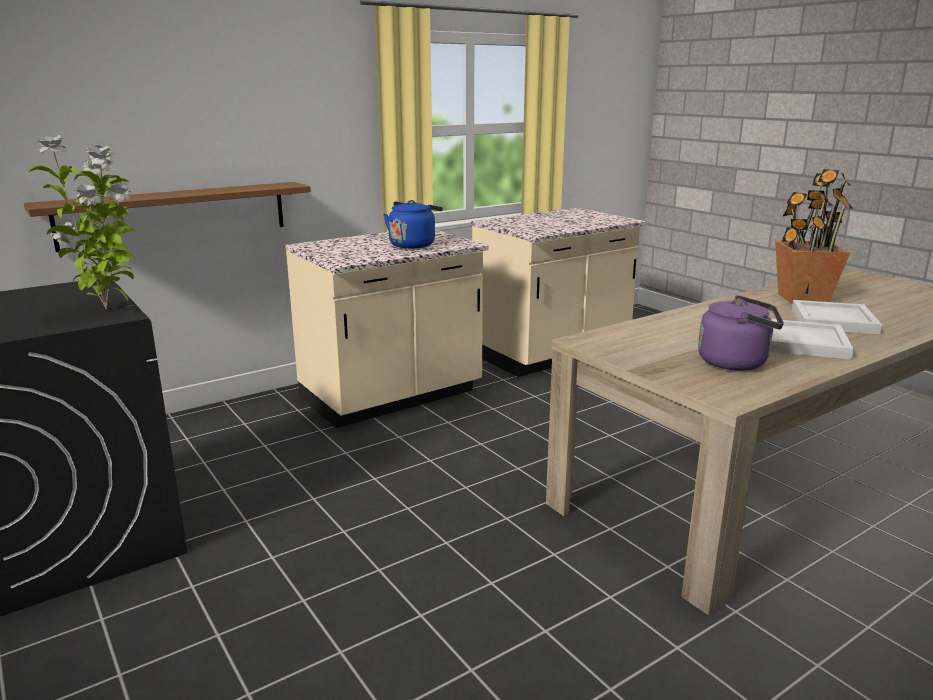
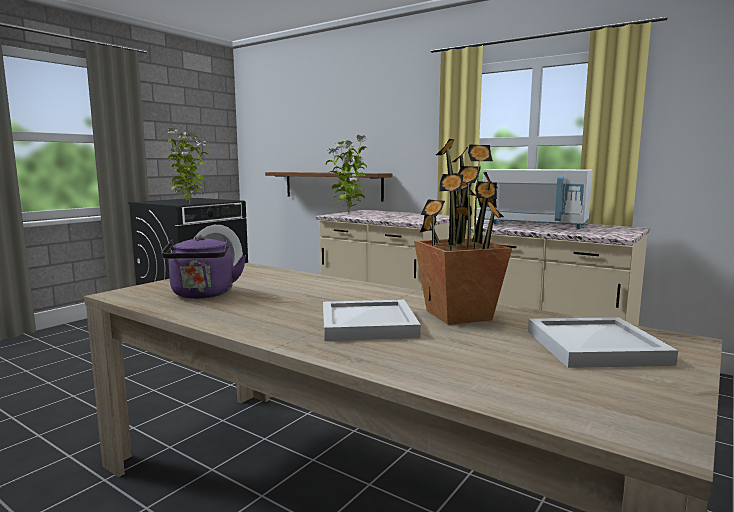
camera: 70 degrees right, 10 degrees down
(326, 253) = (348, 213): none -> potted plant
(413, 245) = (395, 217): blue kettle -> none
(534, 222) = (535, 224): none -> white microwave
(803, 343) = (269, 312): white tray -> white tray (592, 346)

